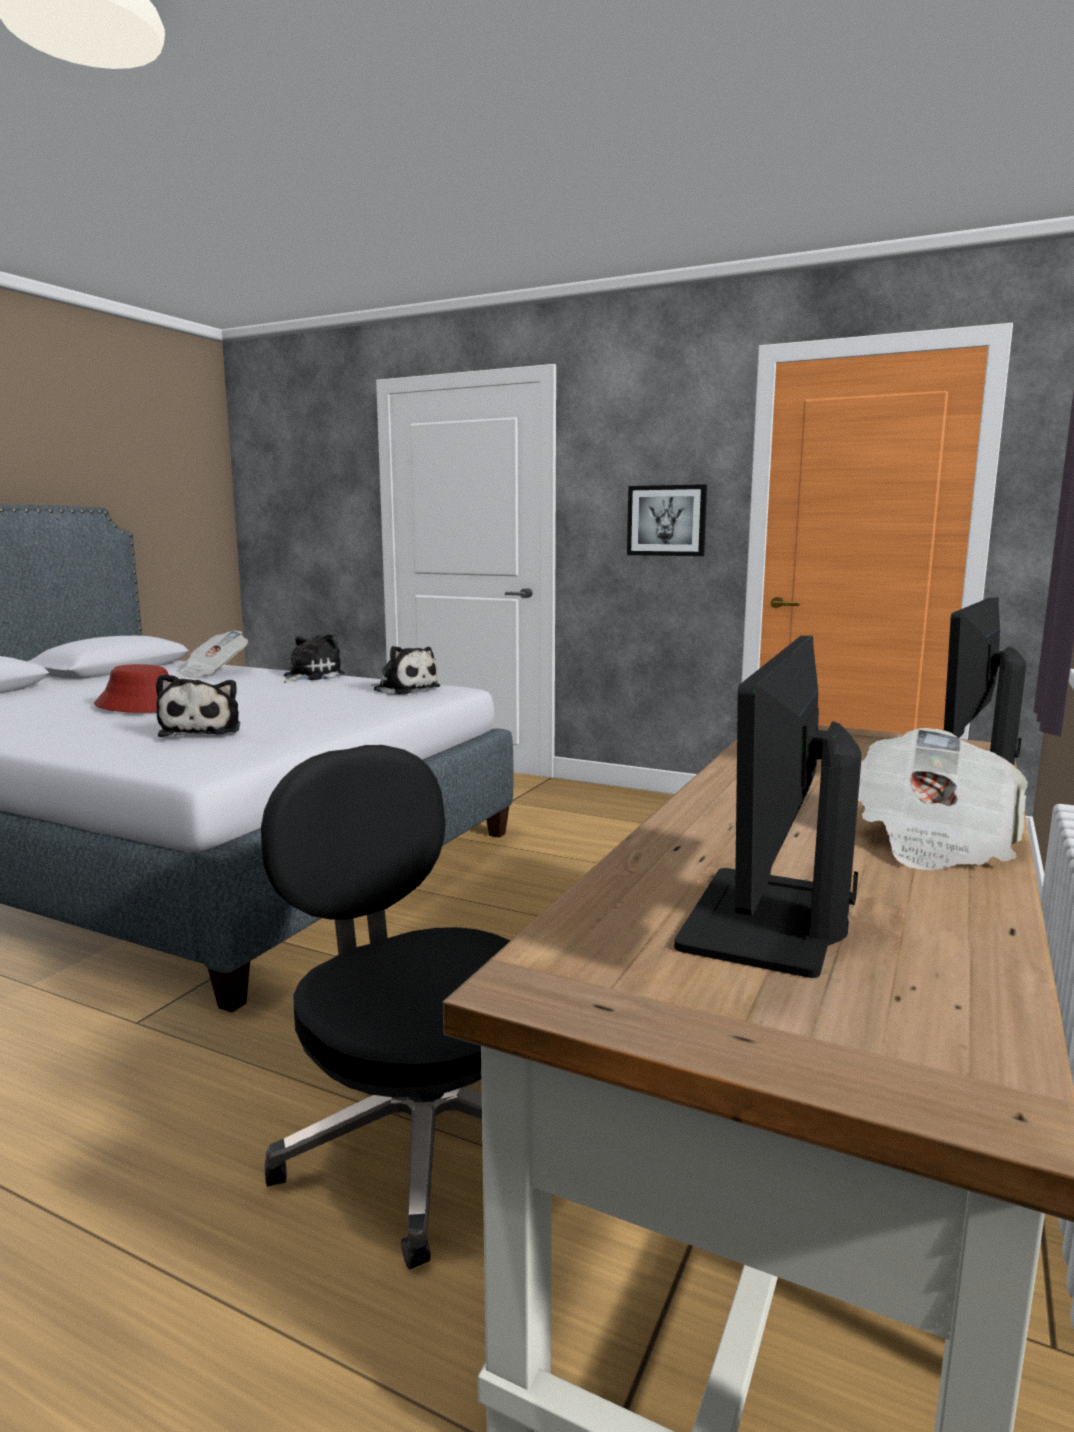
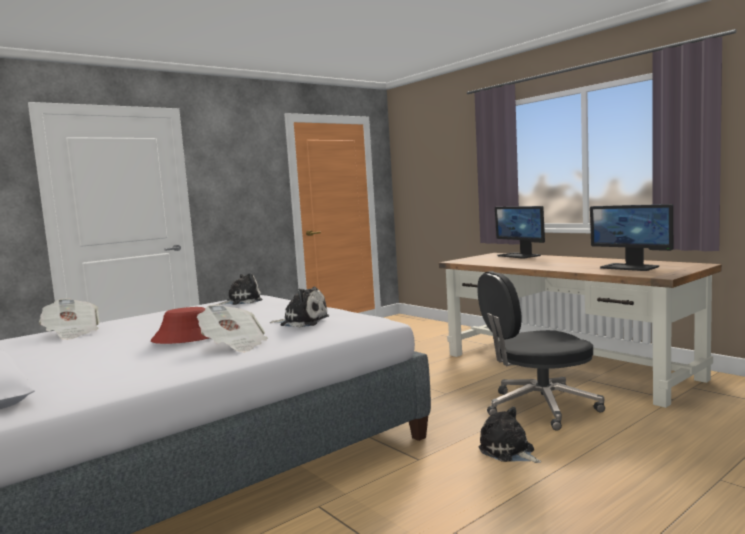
camera: 65 degrees left, 5 degrees down
(310, 676) = (151, 315): plush toy -> plush toy (508, 451)
(667, 520) = (253, 197): picture -> none
(932, 842) = (580, 260): newspaper -> newspaper (234, 345)

